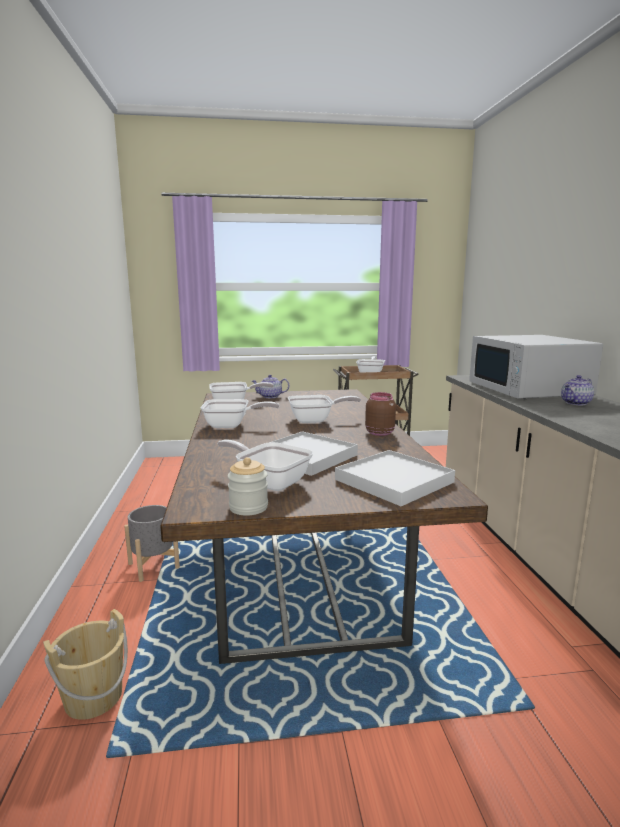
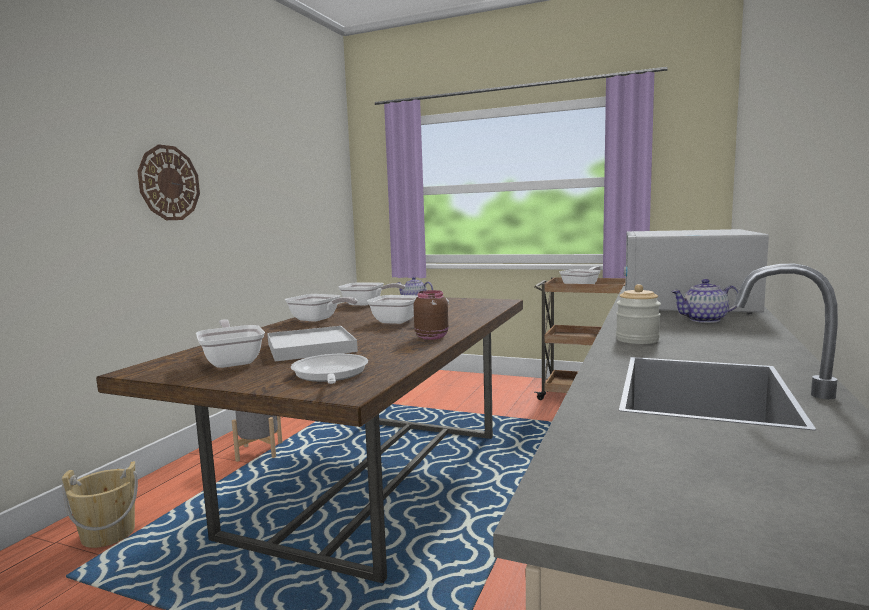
camera: 30 degrees right, 5 degrees down
(36, 280) = (169, 183): none -> wall clock
(248, 507) = (171, 375): jar -> jar (637, 340)
(394, 481) = (329, 375): white tray -> frying pan

